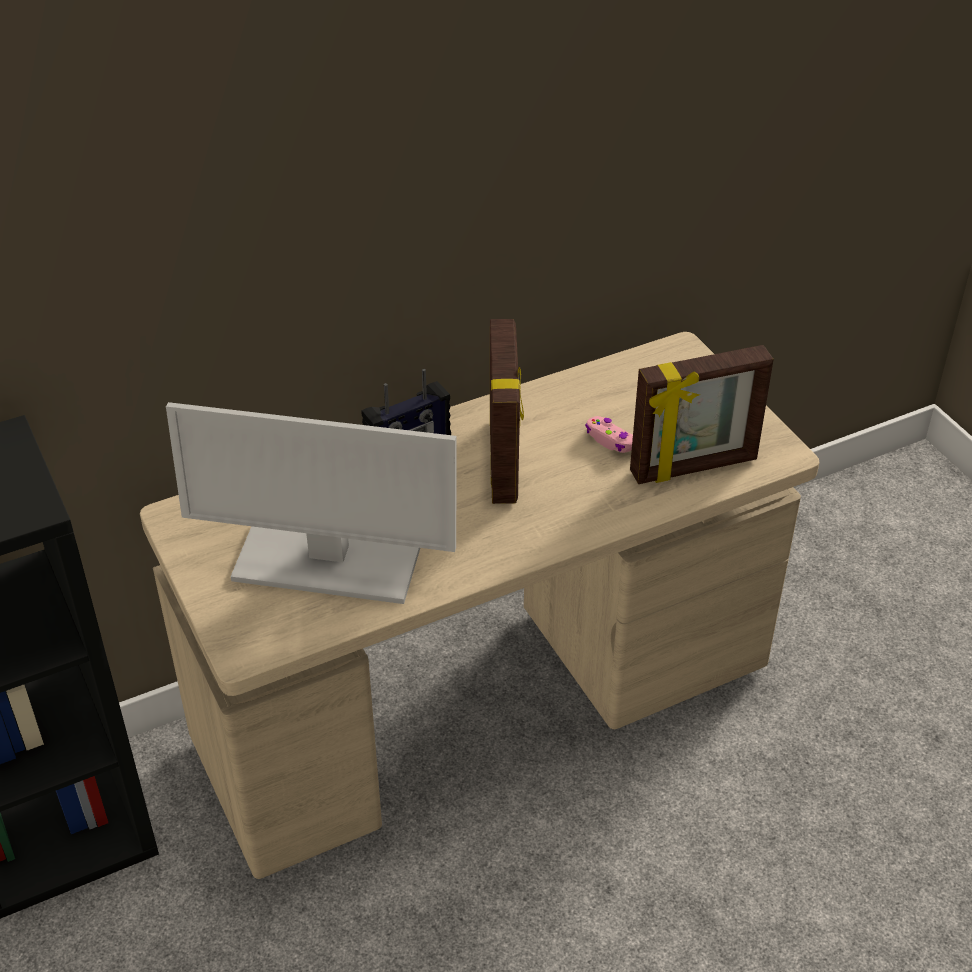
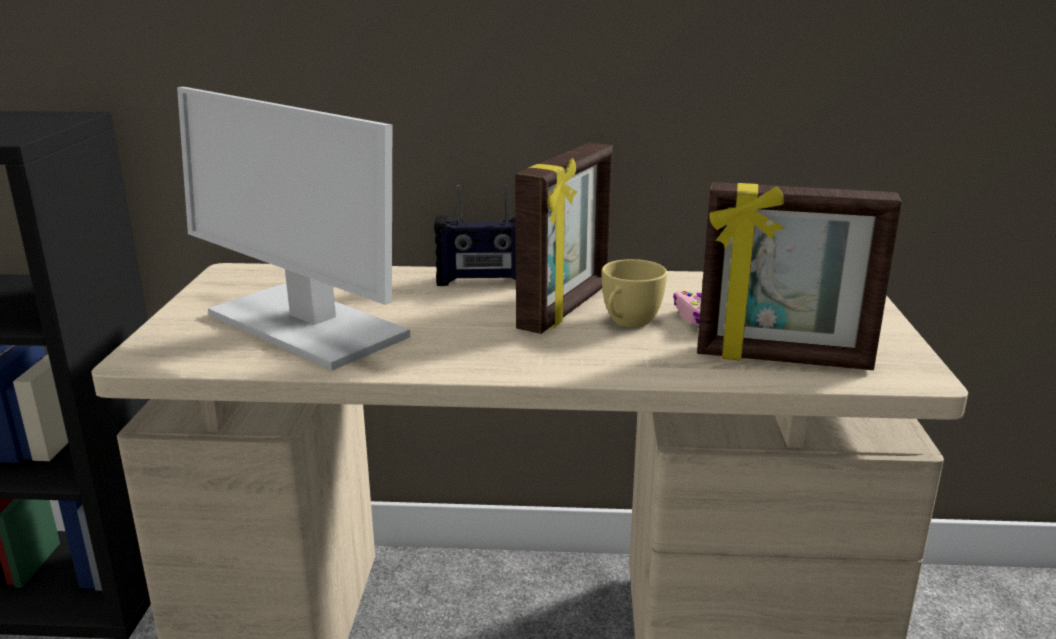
camera: 30 degrees right, 20 degrees down
(563, 464) = (627, 323): none -> yellow cup

